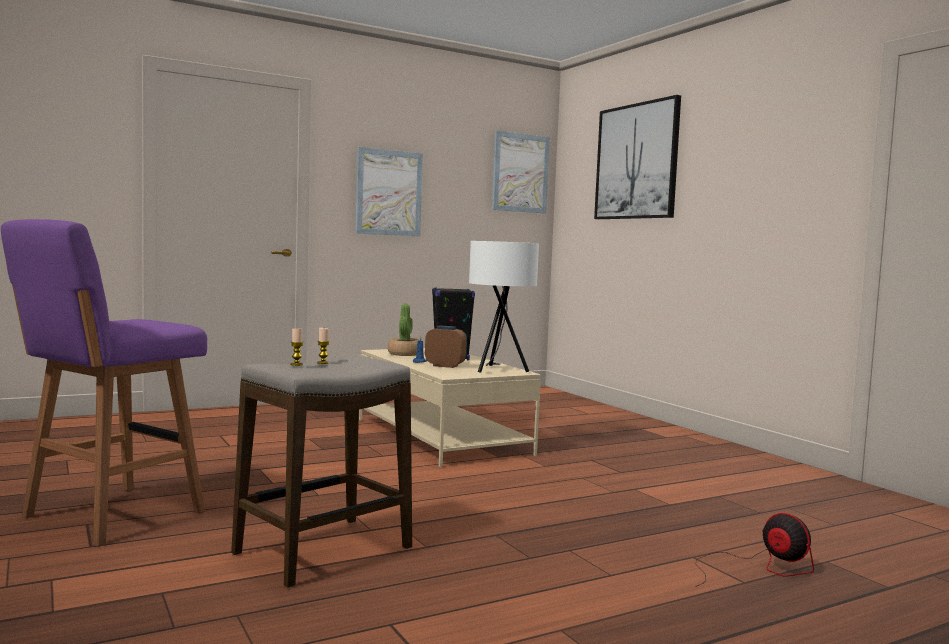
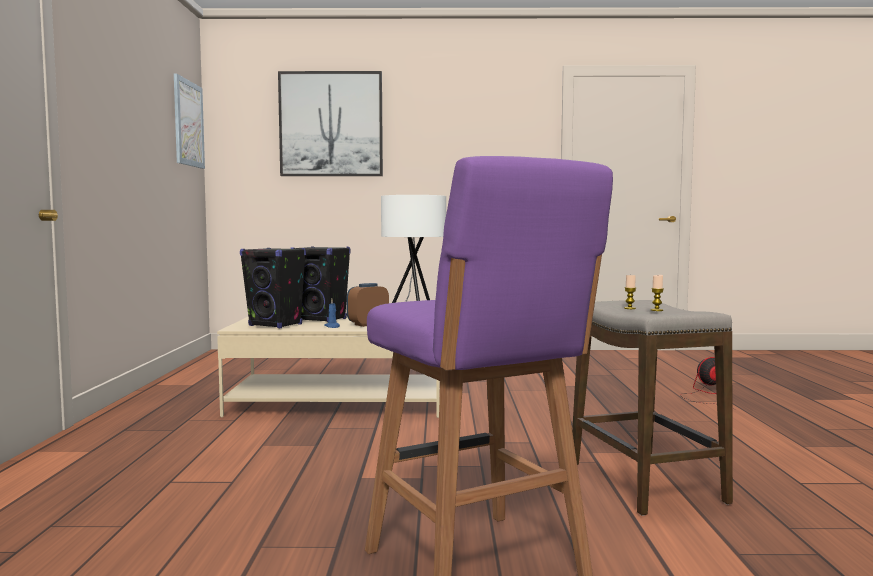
camera: 60 degrees left, 0 degrees up
(389, 193) = (116, 136): picture -> none
(404, 354) = (276, 325): potted plant -> black speaker

